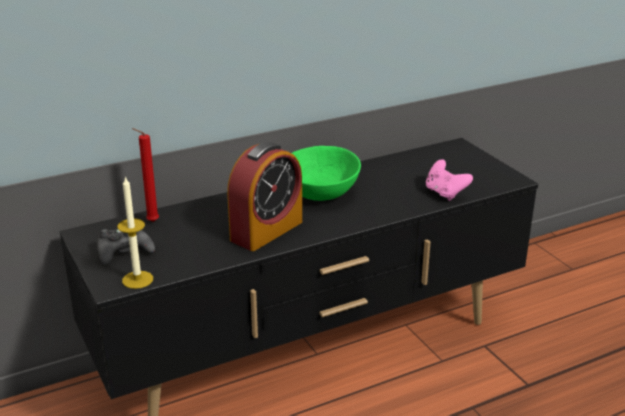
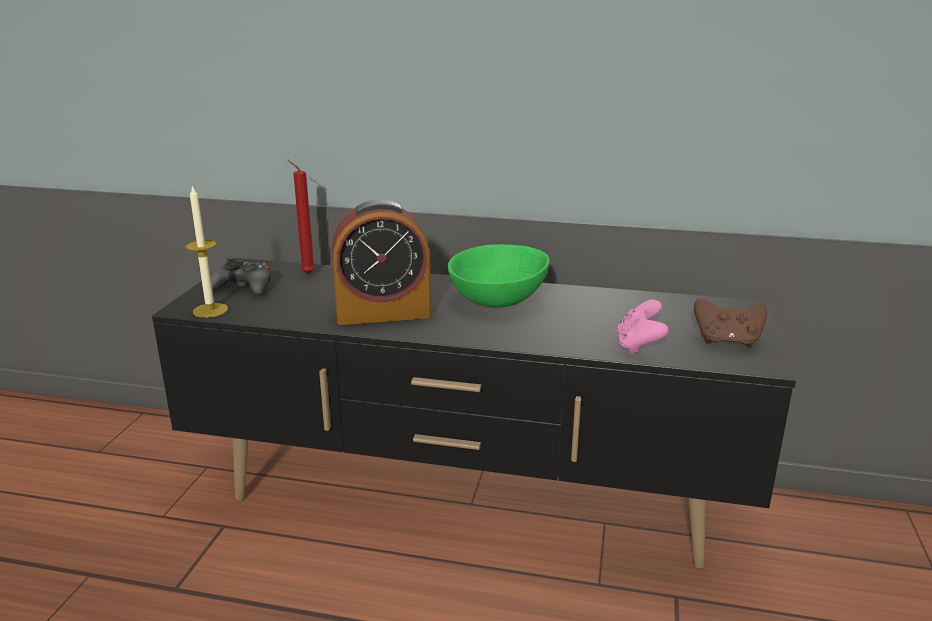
camera: 40 degrees right, 5 degrees down
(480, 172) = (727, 341): none -> brown game controller

